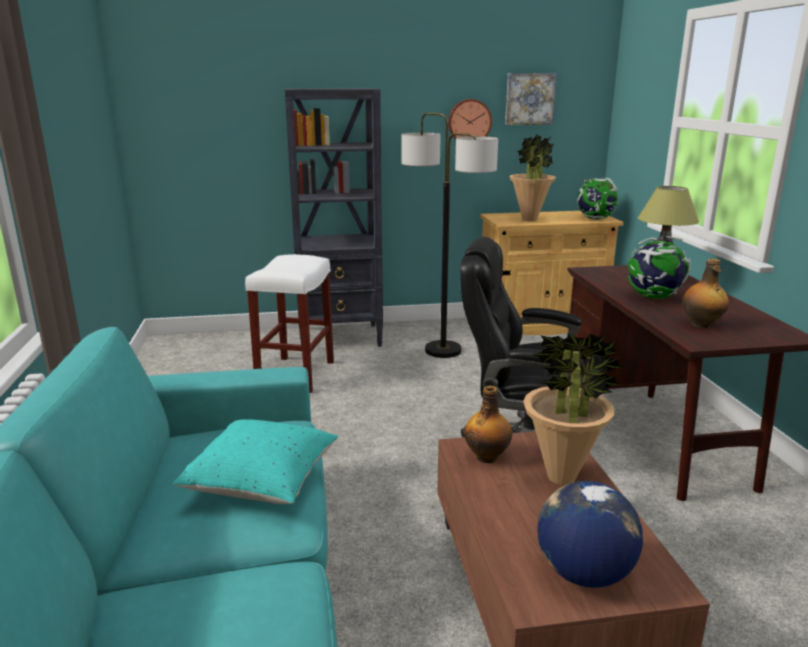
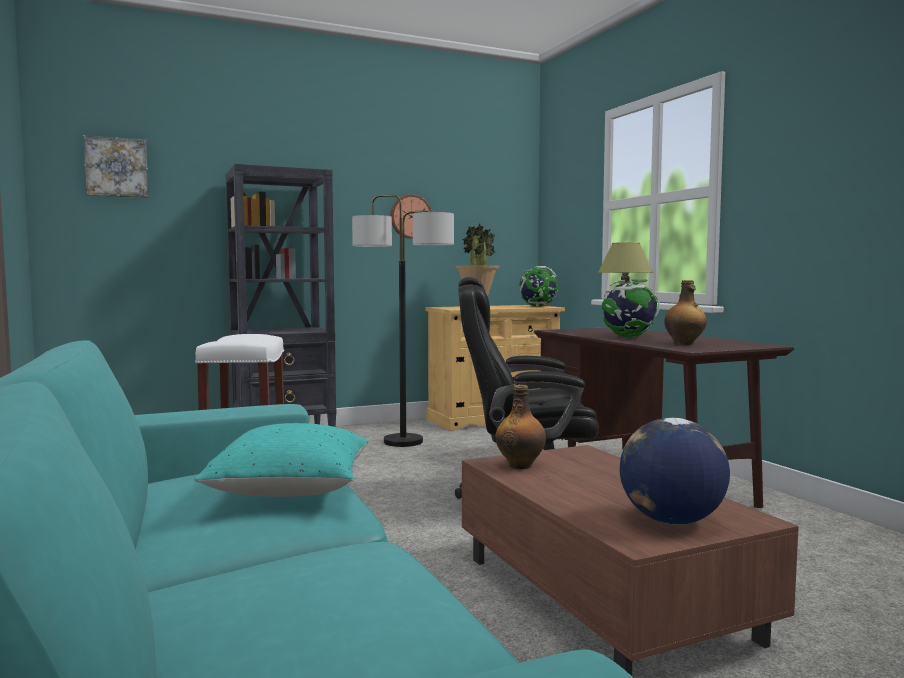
camera: 15 degrees left, 15 degrees down
(529, 99) = (465, 198): picture -> picture (116, 167)
(562, 477) = (603, 470): potted plant -> none

